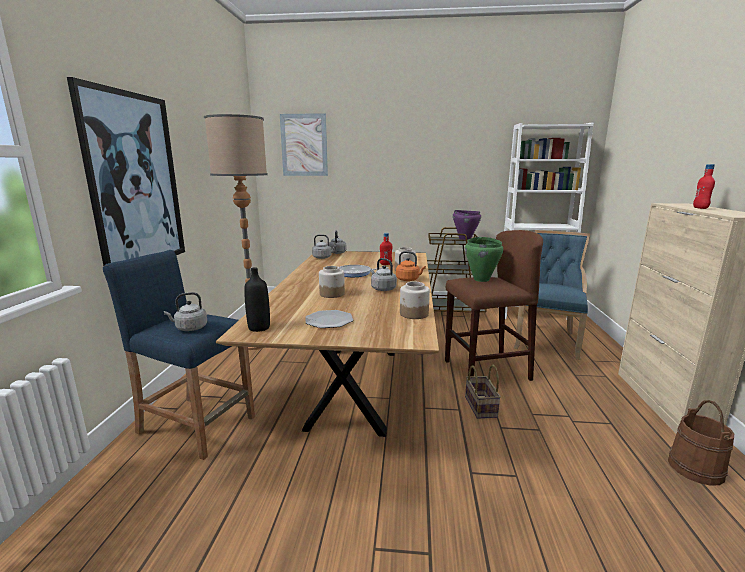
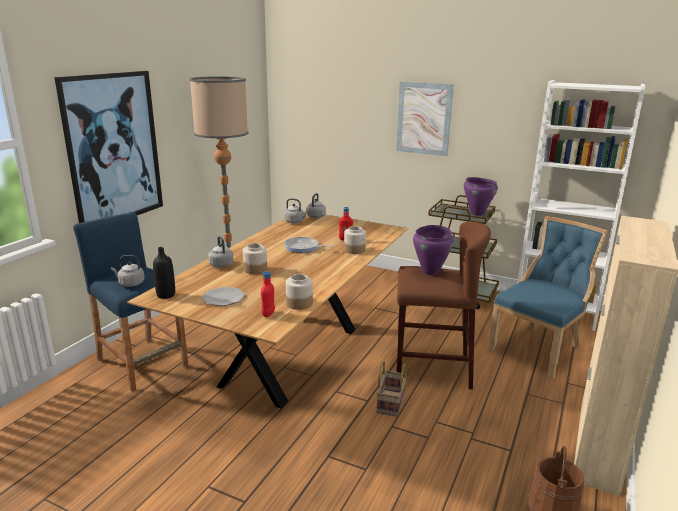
camera: 20 degrees right, 5 degrees up
(304, 145) = (315, 88): picture -> picture (424, 118)
(382, 289) = (305, 270): grey kettle -> grey kettle (221, 264)
(409, 280) = (343, 263): orange kettle -> none
(481, 279) = (431, 272): green cooking pot -> purple cooking pot
(700, 208) = (643, 235): red bottle -> red bottle (268, 314)

